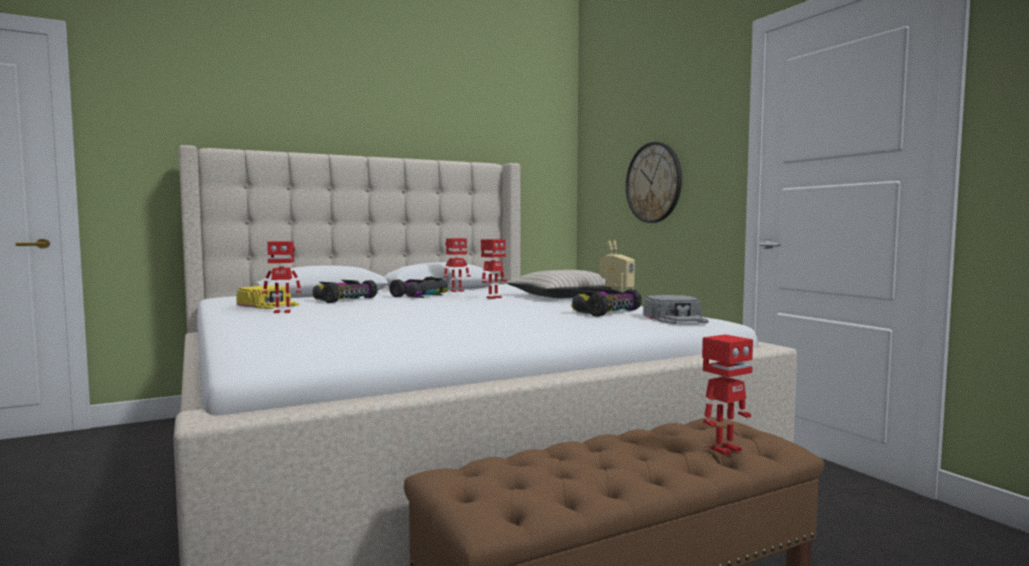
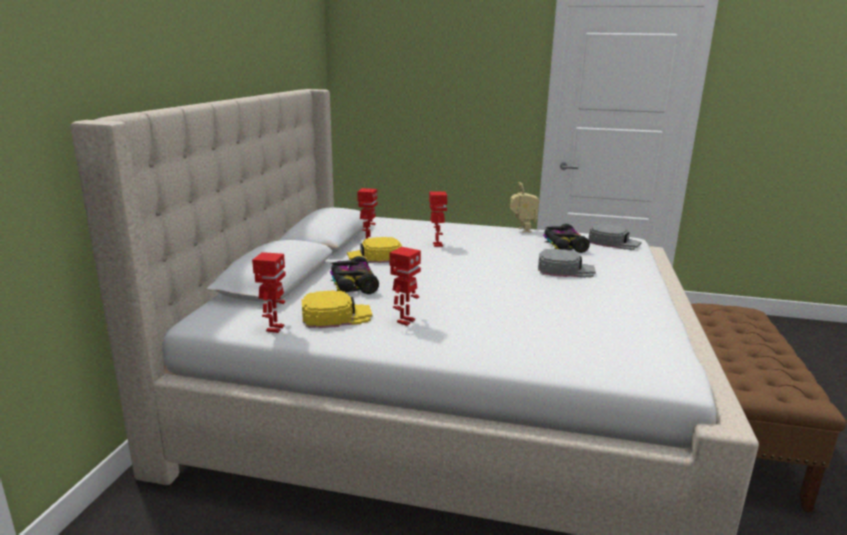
camera: 50 degrees left, 15 degrees up
(421, 295) = (375, 256): toy car -> yellow cap
(519, 318) = (565, 269): none -> grey cap
(564, 296) = (465, 229): beige pillow -> none
(654, 182) = (443, 109): wall clock -> none
(724, 449) = (756, 323): toy robot -> toy robot (274, 328)

